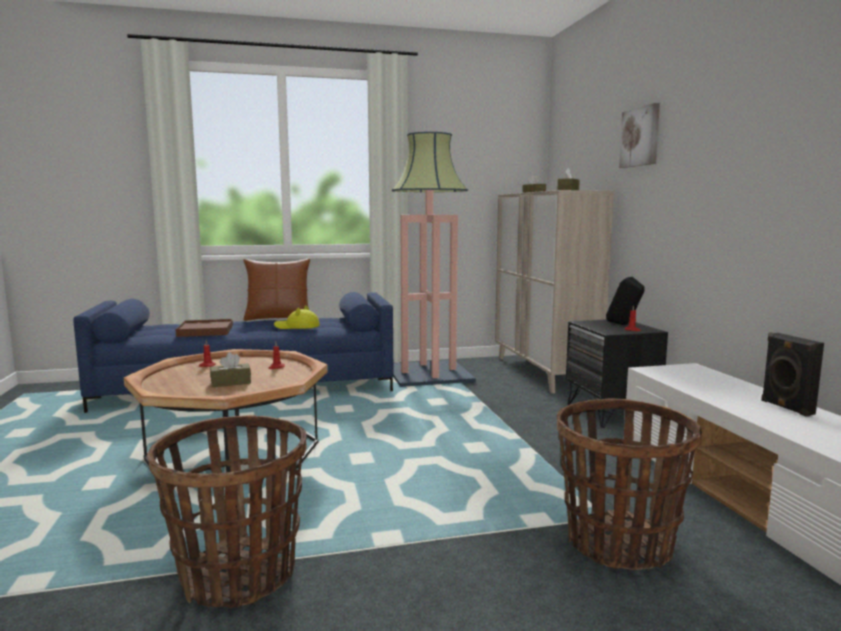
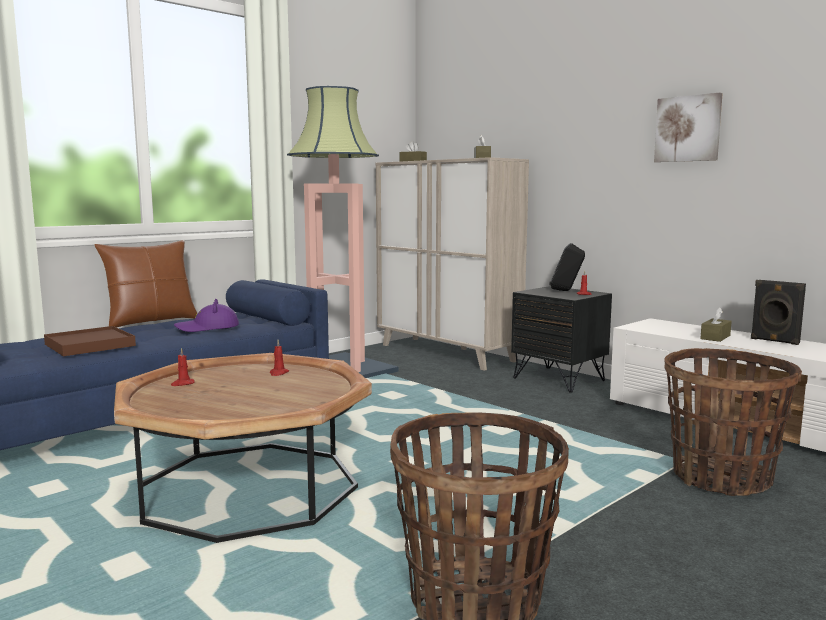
camera: 30 degrees left, 0 degrees up
(231, 383) = (265, 396): brown tissue box -> brown tissue box (715, 337)
(297, 327) = (208, 328): yellow hat -> purple hat
(640, 137) = (560, 107): picture -> picture (688, 129)

